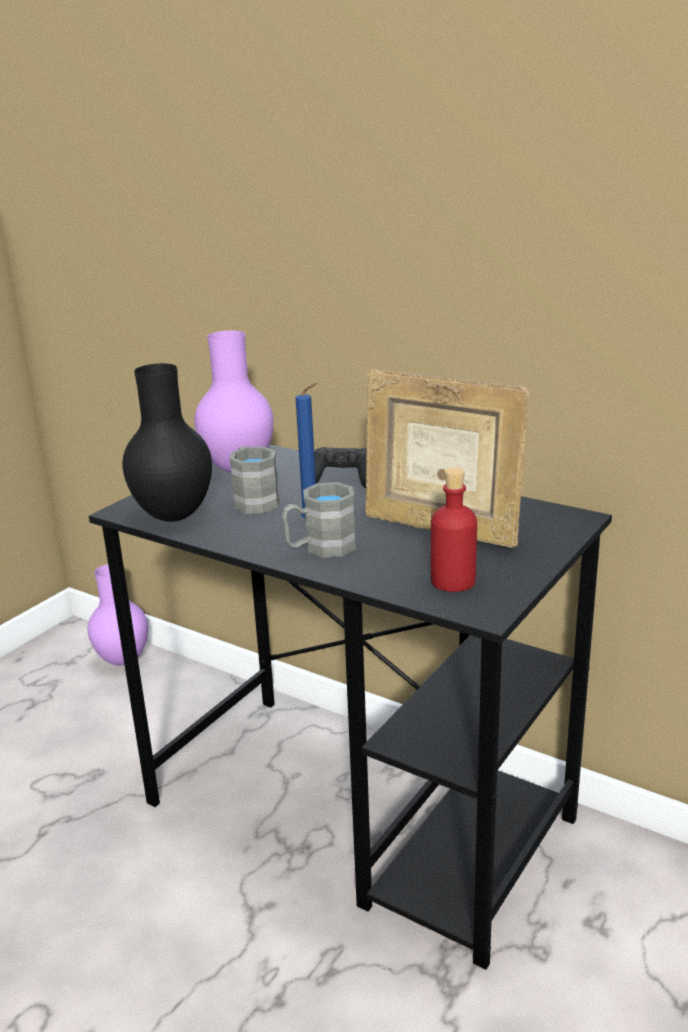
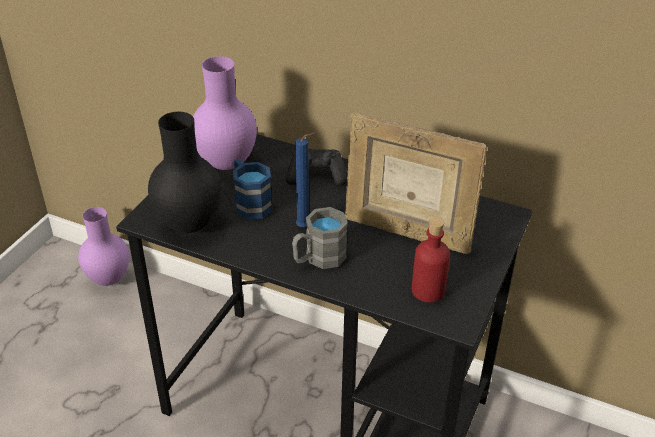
camera: 10 degrees left, 15 degrees up
(253, 500) = (250, 202): grey mug -> blue mug

